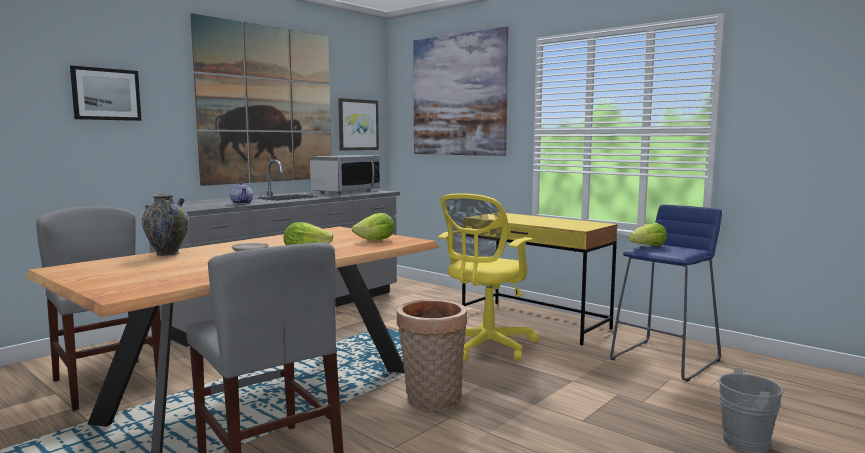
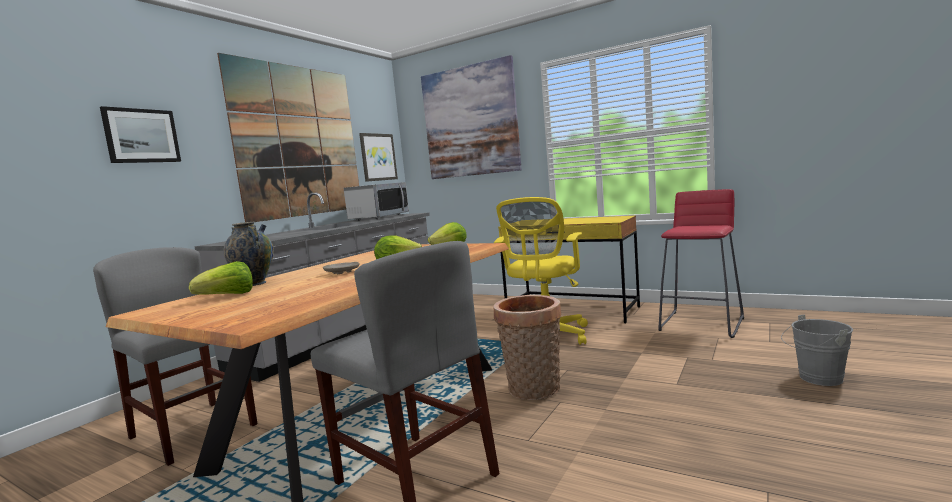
camera: 10 degrees left, 0 degrees up
(242, 203) = (296, 234): teapot -> none
(648, 246) = (678, 228): lettuce -> lettuce (228, 296)
(665, 360) = (702, 324): blue stool -> red stool

